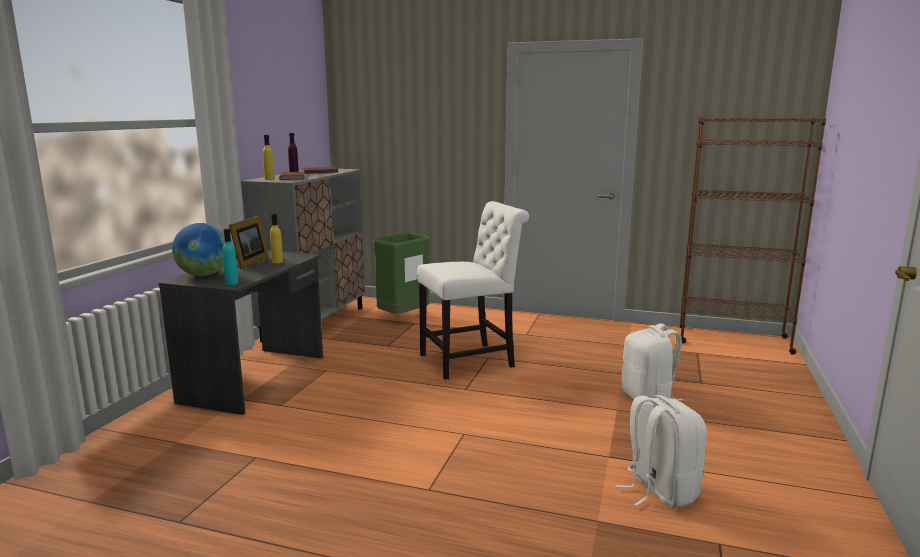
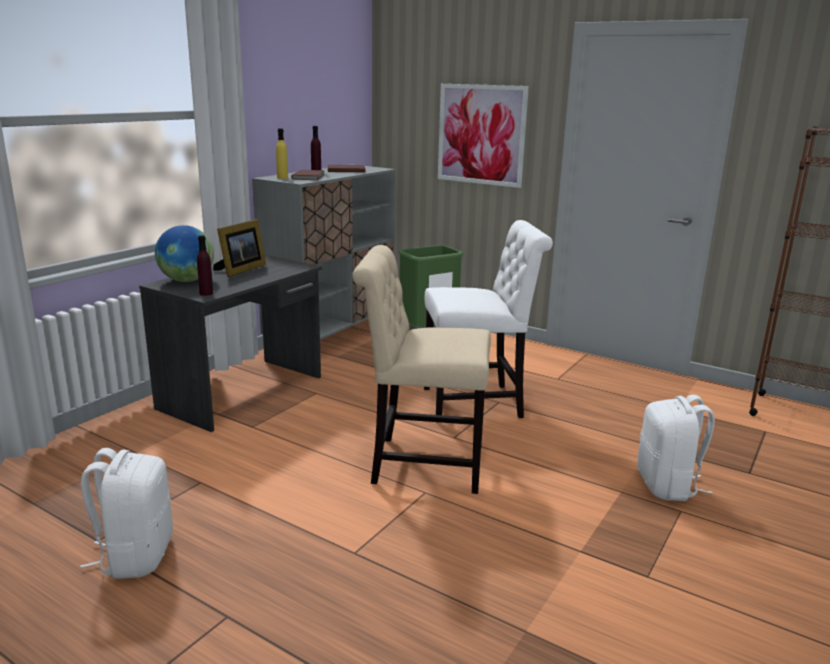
camera: 15 degrees right, 5 degrees up
(232, 283) = (206, 293): turquoise bottle -> purple bottle
(277, 262) = (270, 271): yellow bottle -> none
(433, 136) = (481, 135): none -> picture
(448, 413) = (421, 463): none -> beige chair
(659, 490) = (621, 607): white backpack -> white backpack (135, 556)

